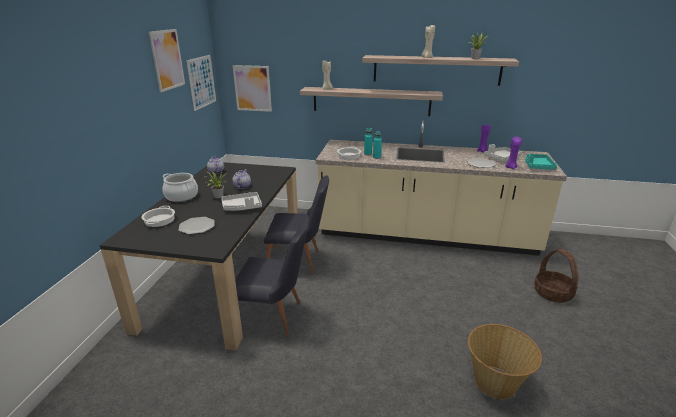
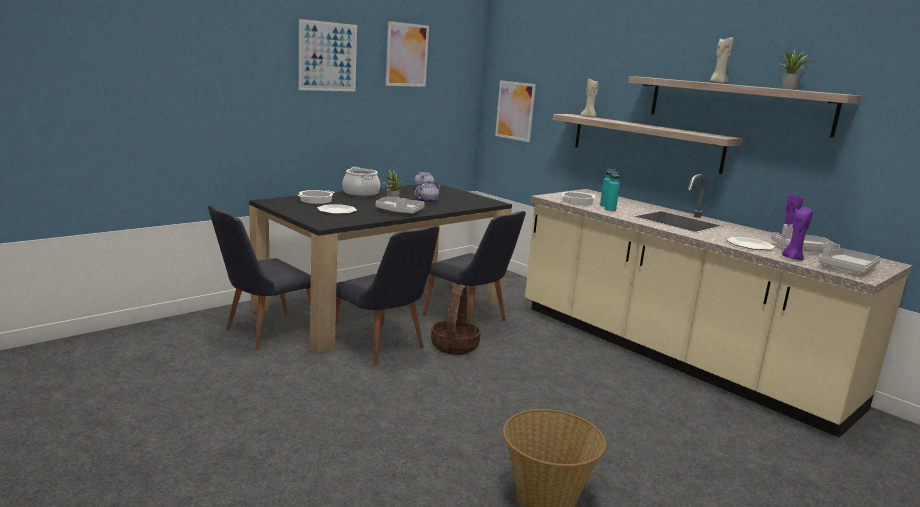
camera: 35 degrees right, 10 degrees down
(168, 354) = (263, 332): none -> black chair
(202, 82) = (455, 92): picture -> picture (328, 56)
(537, 166) = (847, 268): turquoise tray -> grey tray
(552, 293) = (788, 476): basket -> basket (454, 346)

